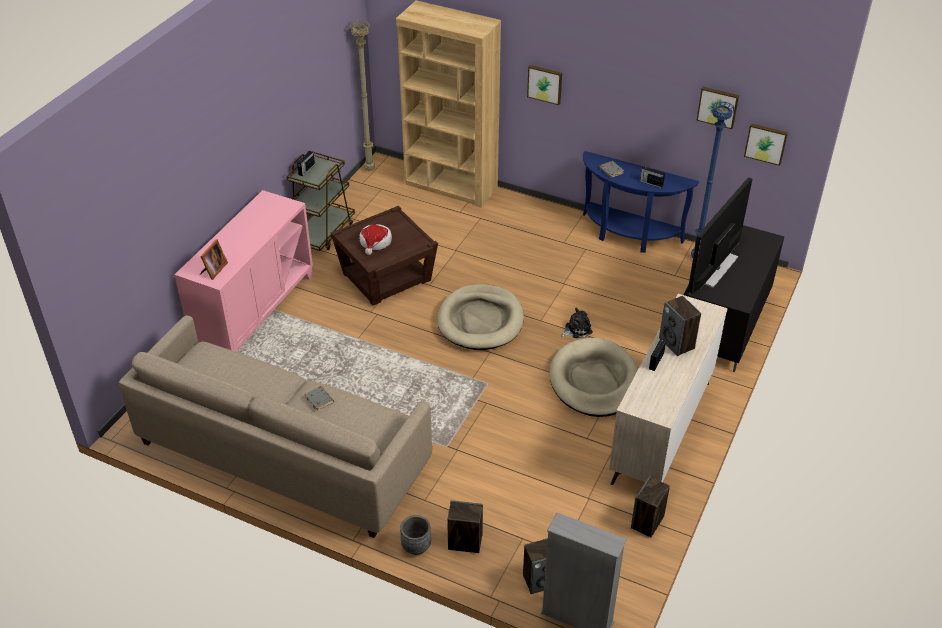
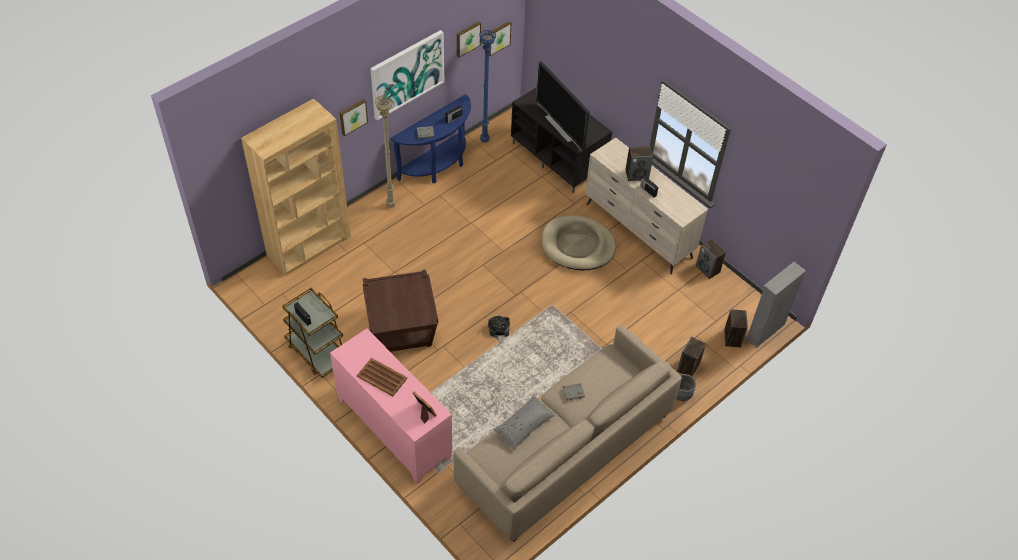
camera: 70 degrees left, 10 degrees up
(246, 230) = (382, 377): none -> brown tray
(256, 372) = (524, 425): none -> grey pillow
(370, 170) = (249, 293): beige floor lamp -> beige floor lamp (391, 205)
(375, 242) = (400, 308): hat -> none
(480, 320) = (484, 285): beige dog bed -> none
(576, 329) = (522, 234): plush toy -> plush toy (498, 330)
(623, 87) = (407, 74): none -> picture

